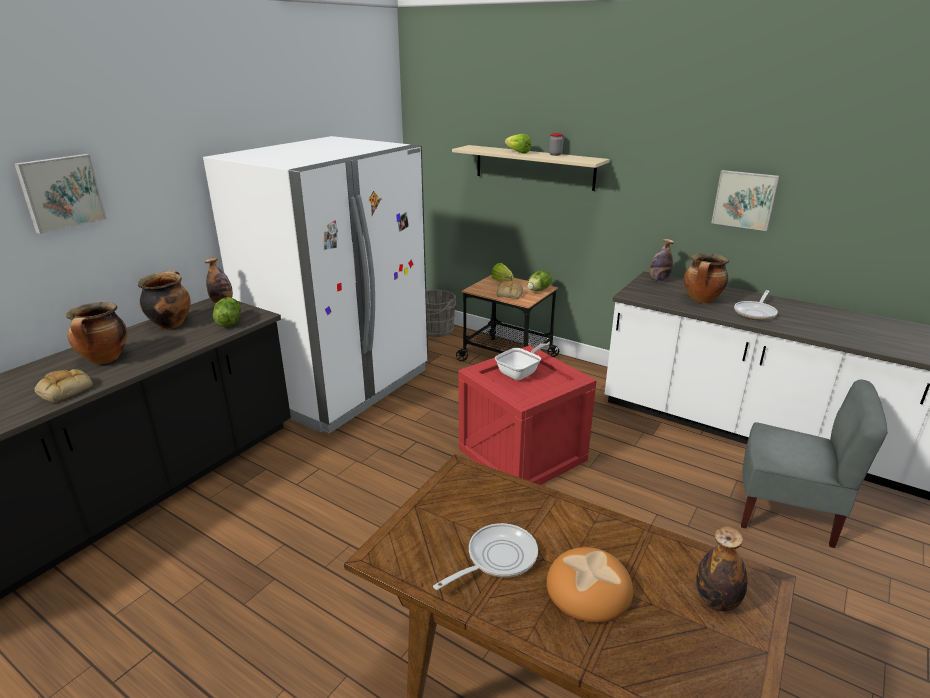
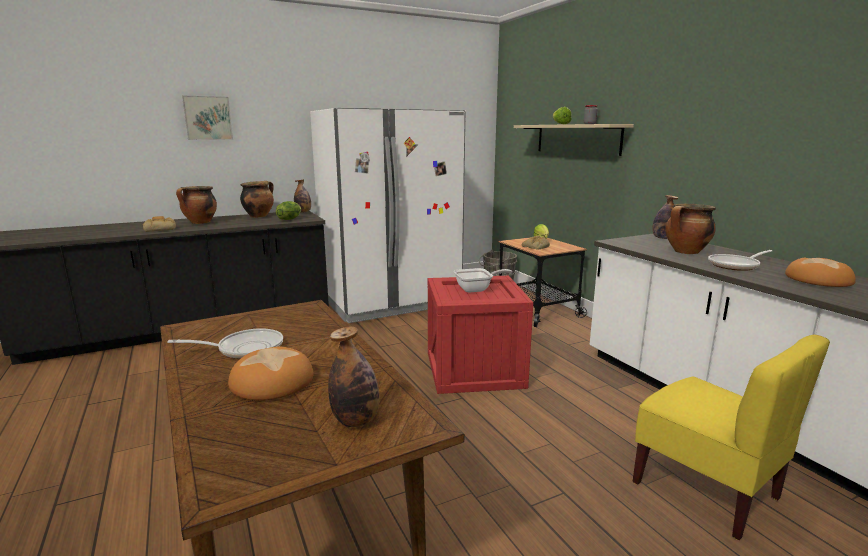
camera: 30 degrees right, 10 degrees down
(539, 290) = (565, 248): lettuce -> none
(744, 199) = (755, 152): picture -> none
(786, 513) = (706, 490): grey chair -> yellow chair
(821, 319) = (818, 279): none -> bread

